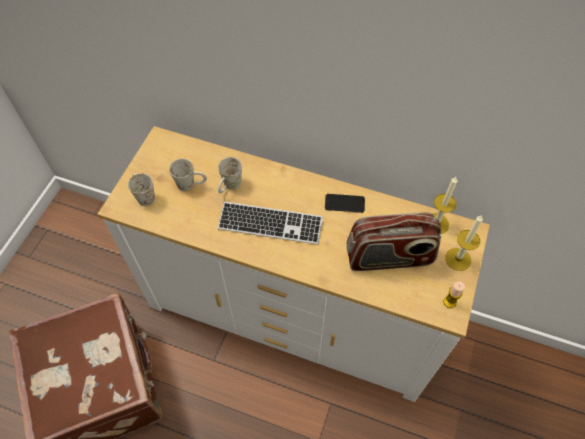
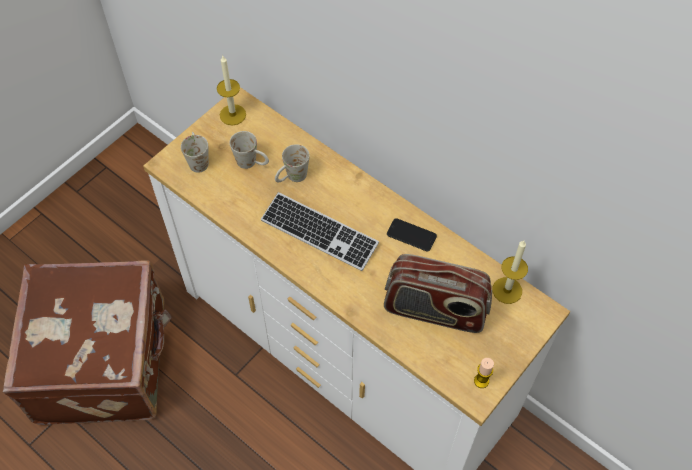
camera: 20 degrees right, 0 degrees up
(458, 259) = (513, 337): candle -> candle (232, 115)

